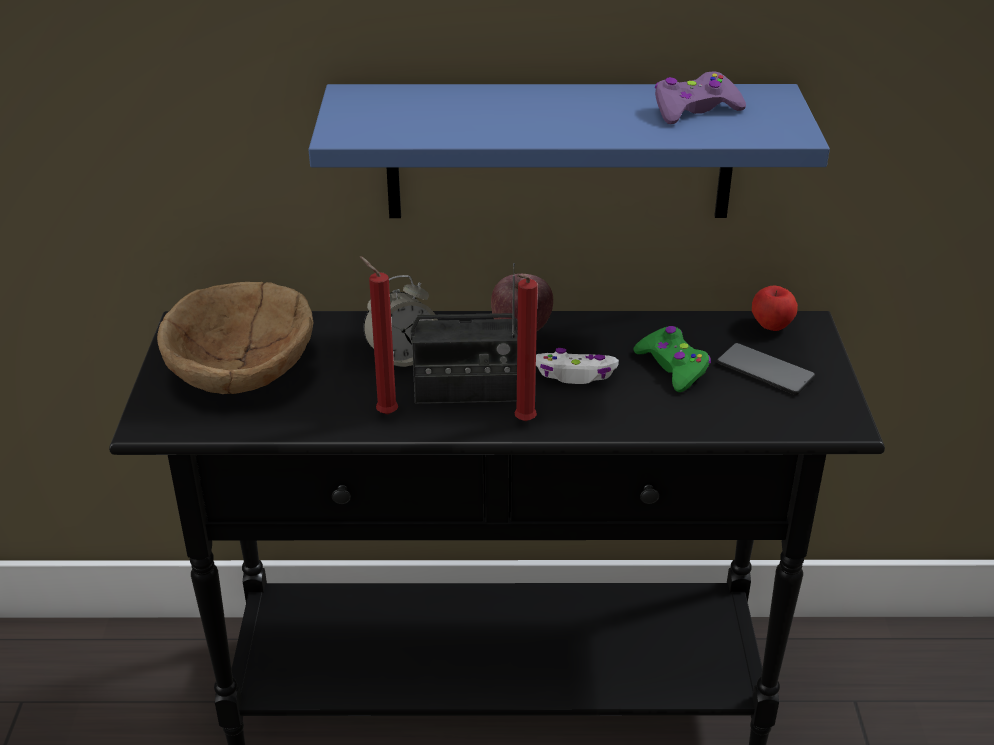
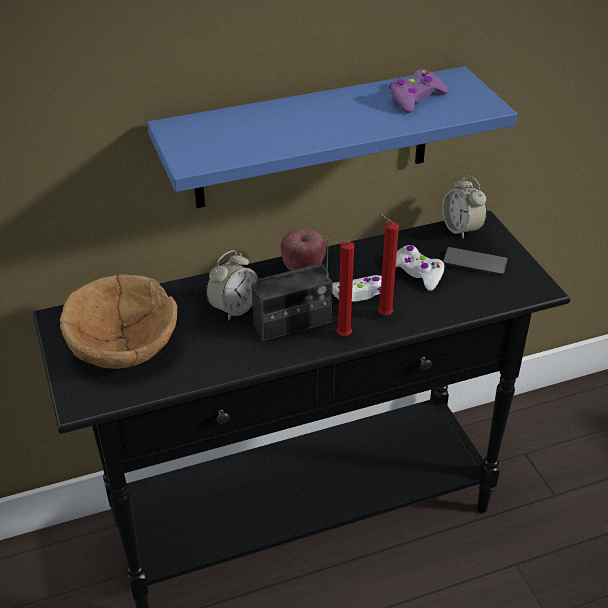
camera: 20 degrees left, 5 degrees up
(384, 413) = (245, 353): red candle -> red candle (382, 315)
(673, 366) = (416, 273): green game controller -> white game controller
(771, 325) = (461, 229): apple -> alarm clock

